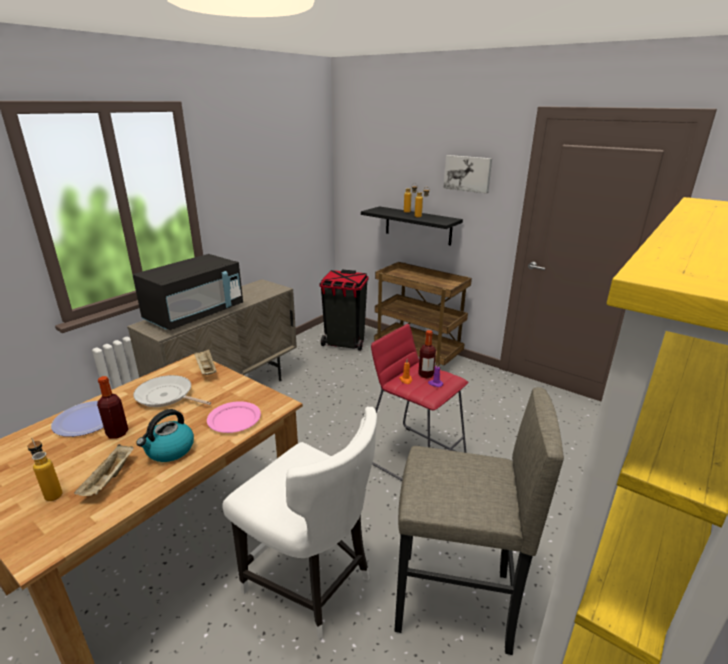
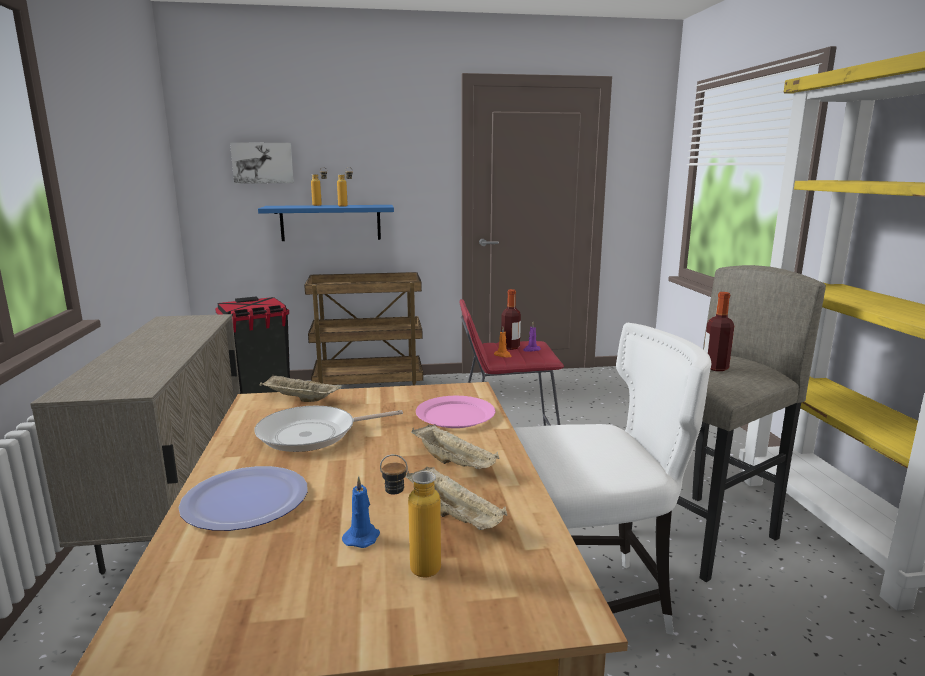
camera: 45 degrees left, 10 degrees down
(72, 465) = (362, 537): none -> blue candle
(117, 433) = (340, 486): bottle -> bottle (715, 368)
(169, 450) = (455, 463): kettle -> beige tray
(195, 314) = (141, 362): black microwave -> none
(418, 225) = (330, 222): black shelf -> blue shelf
(468, 173) = (391, 150): picture -> picture (263, 163)

